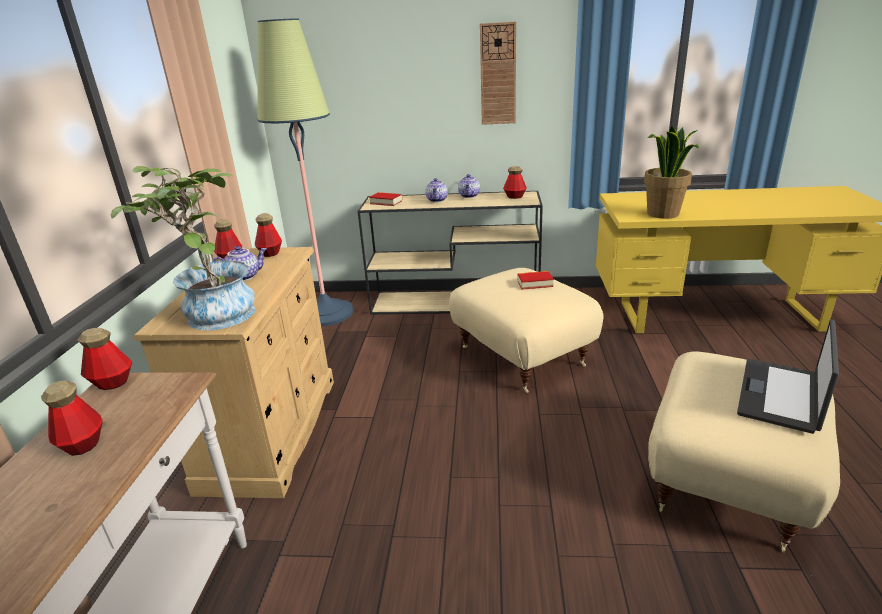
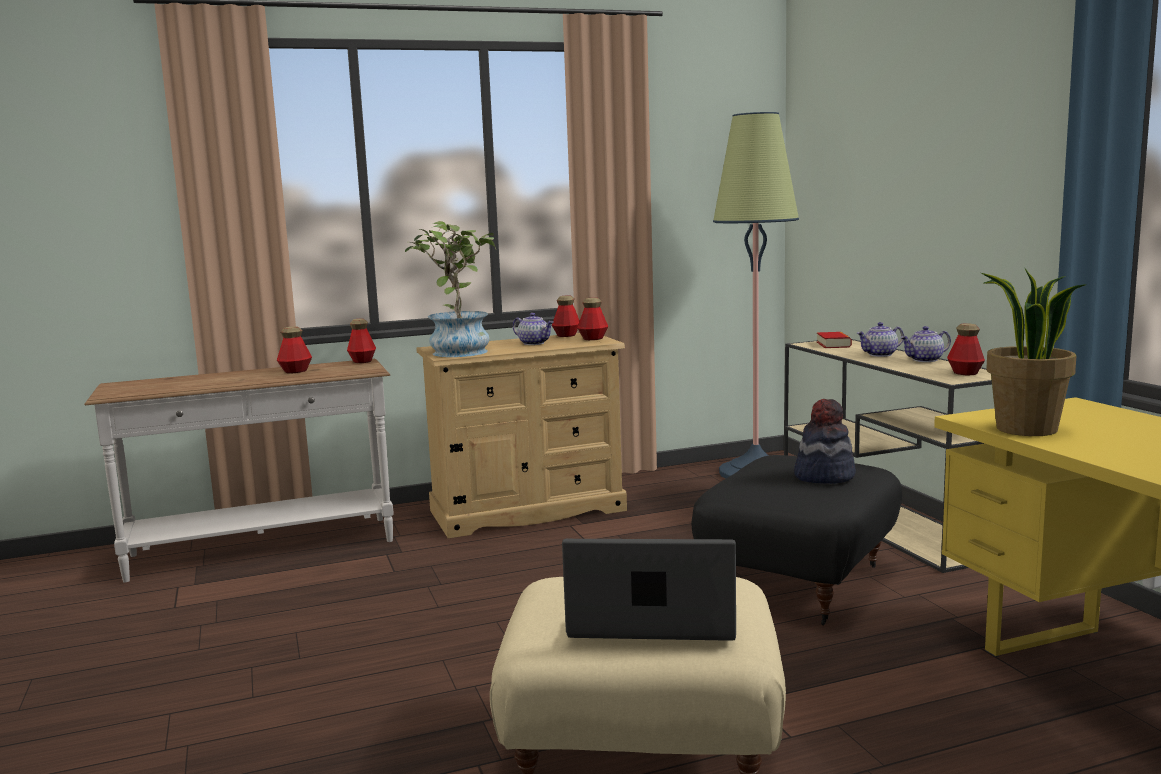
camera: 65 degrees right, 15 degrees down
(498, 74) = (992, 183): wall clock -> none
(523, 355) = (800, 584): beige ottoman -> black ottoman
(535, 283) = (823, 476): book -> hat

